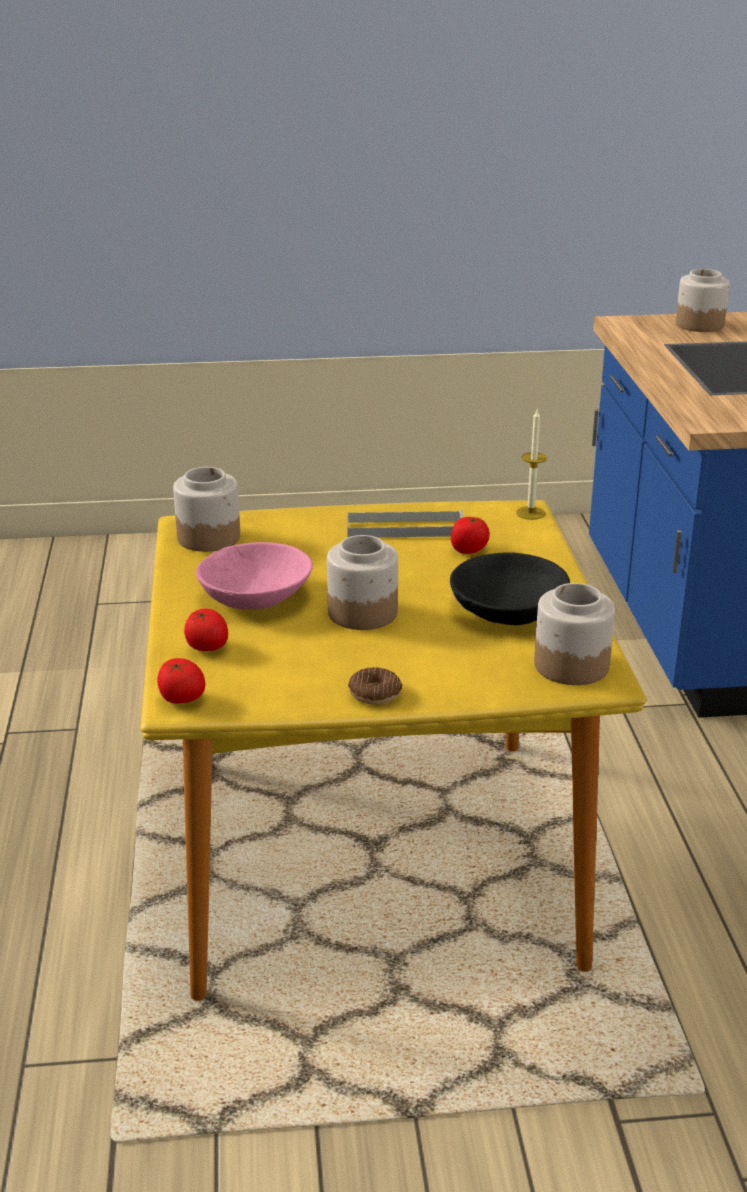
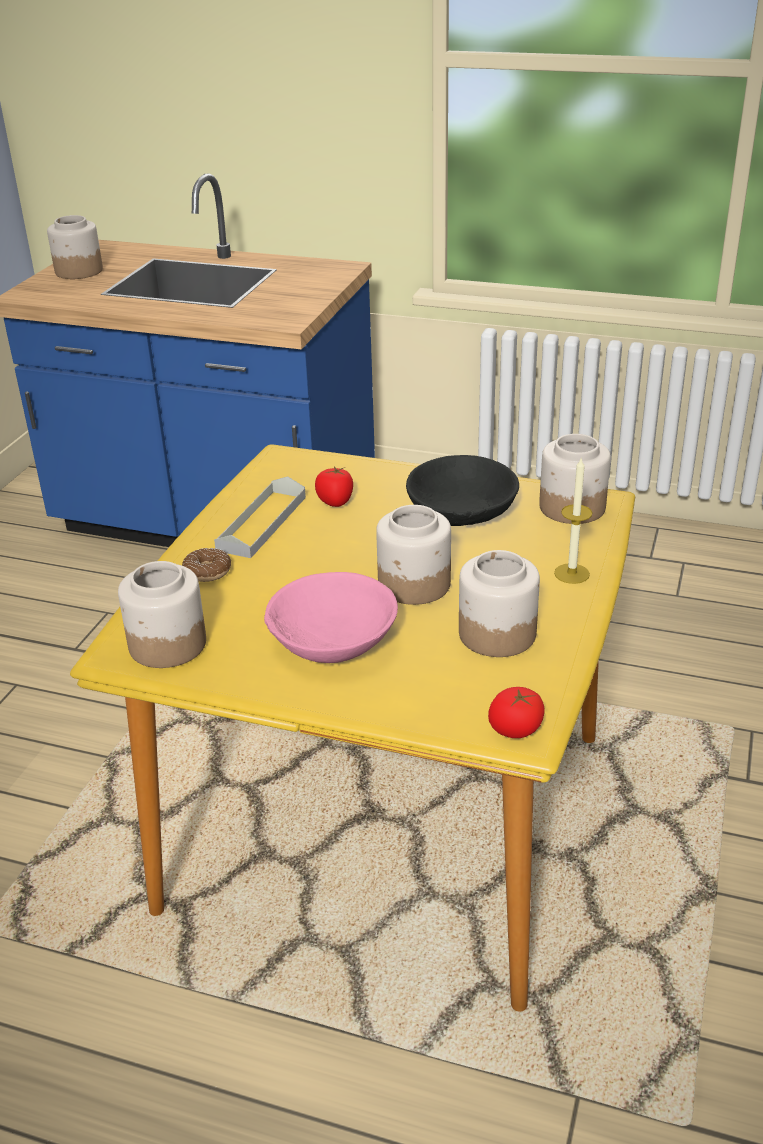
camera: 65 degrees left, 5 degrees up
(207, 647) = (419, 693): tomato -> none
(314, 665) = (496, 633): none -> jar
(375, 694) = (566, 611): donut -> donut (207, 572)
(530, 513) = (292, 455): candle -> candle (571, 573)

